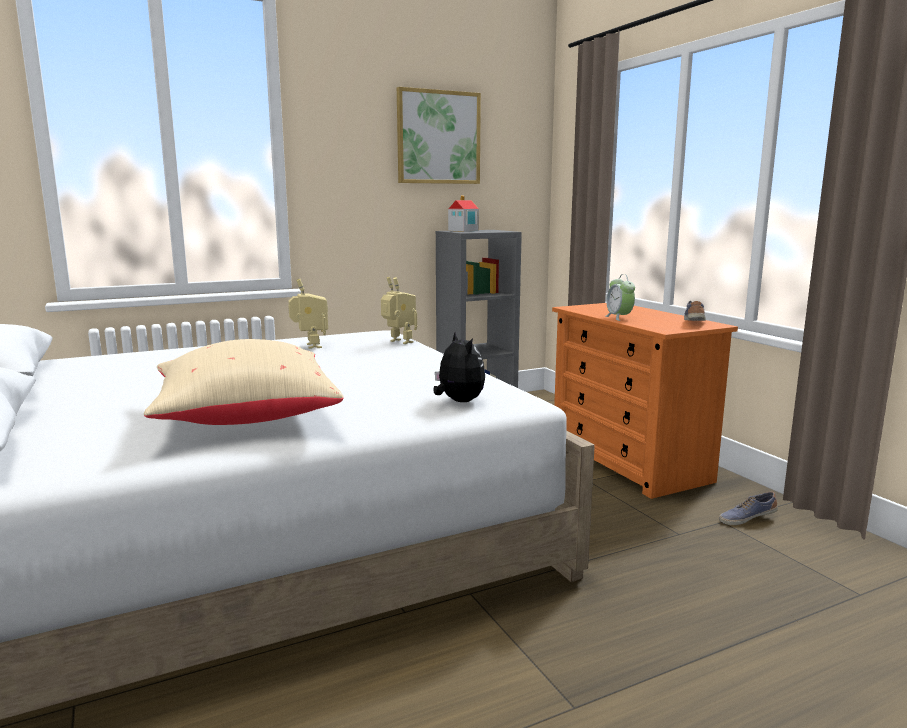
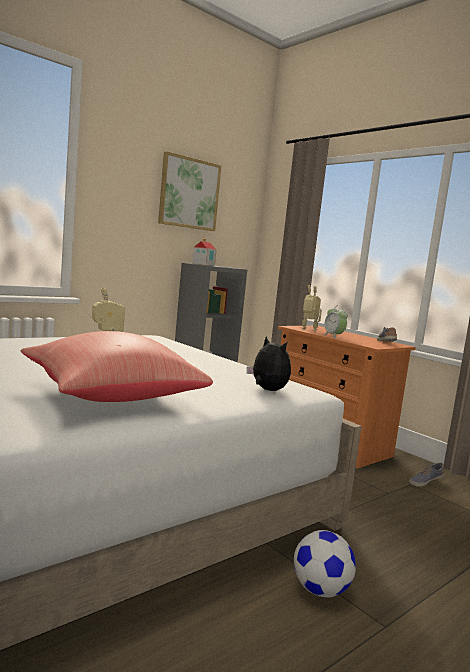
camera: 15 degrees left, 5 degrees down
(245, 417) = (109, 396): beige pillow -> red pillow
(399, 342) = (175, 344): toy robot -> toy robot (308, 329)
(510, 656) = (320, 590): none -> football

